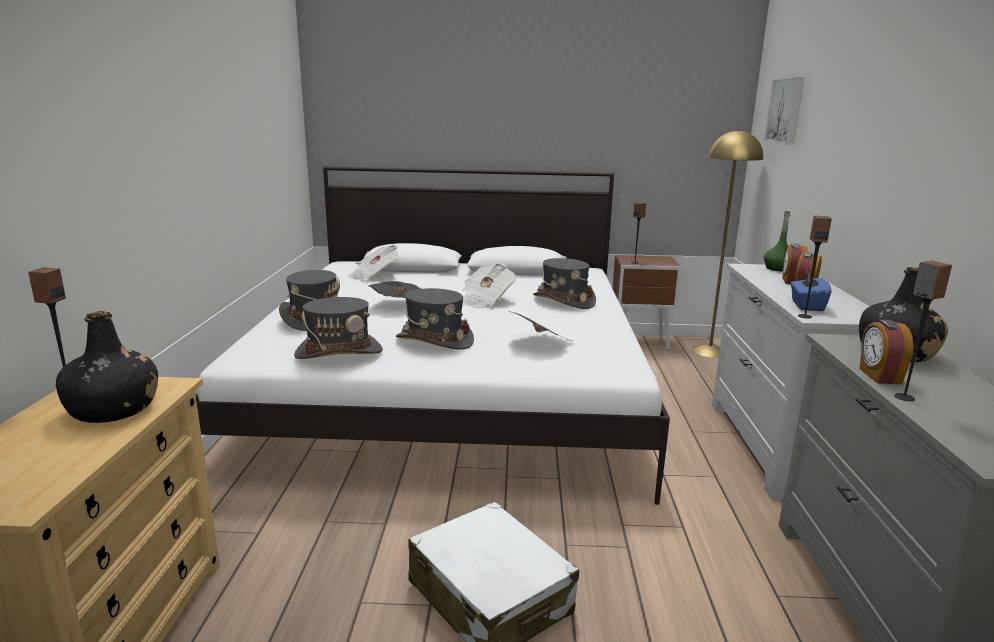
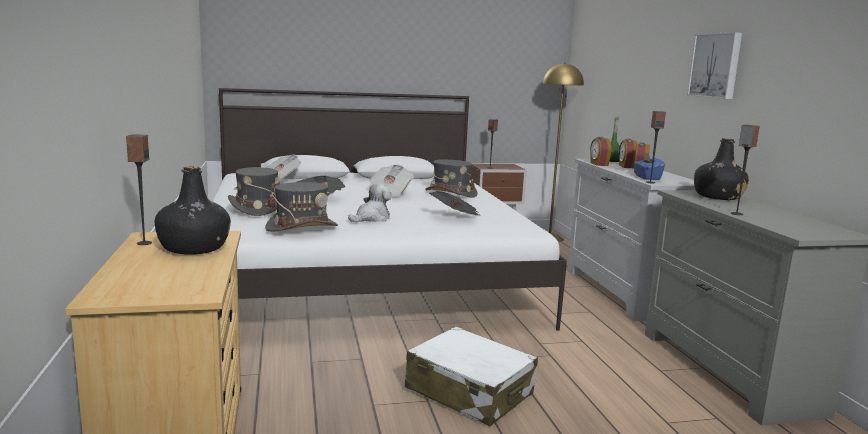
camera: 15 degrees left, 5 degrees down
(434, 340) = (371, 218): grey hat -> plush toy
(786, 110) = (602, 48): picture -> picture (716, 65)
(879, 376) = (716, 206): alarm clock -> alarm clock (598, 164)

